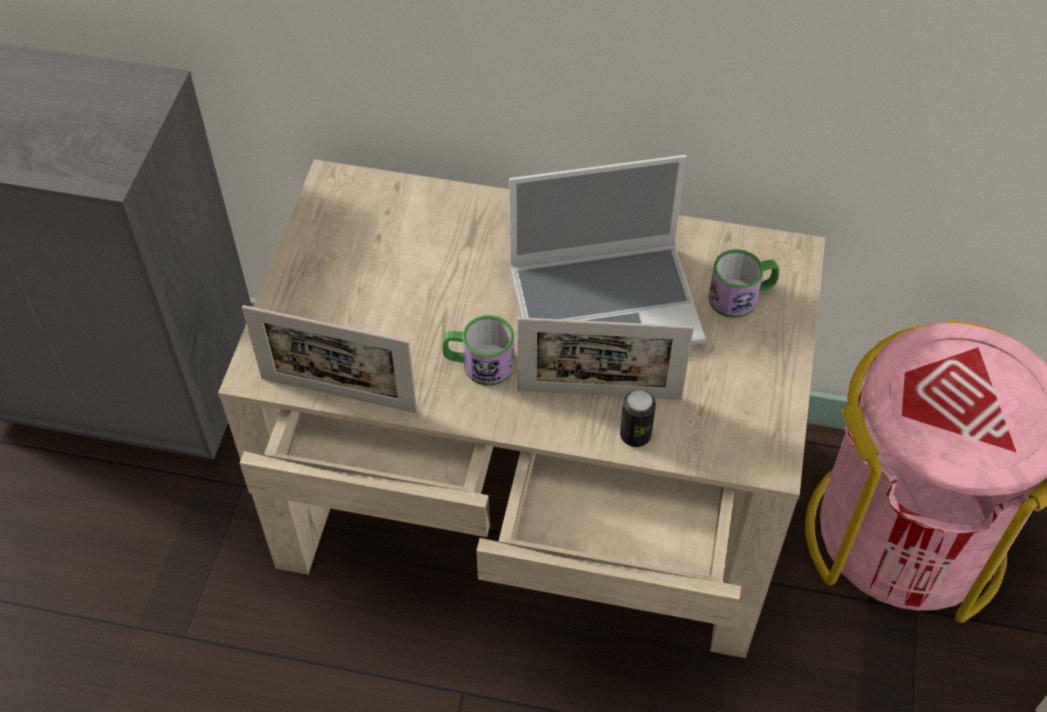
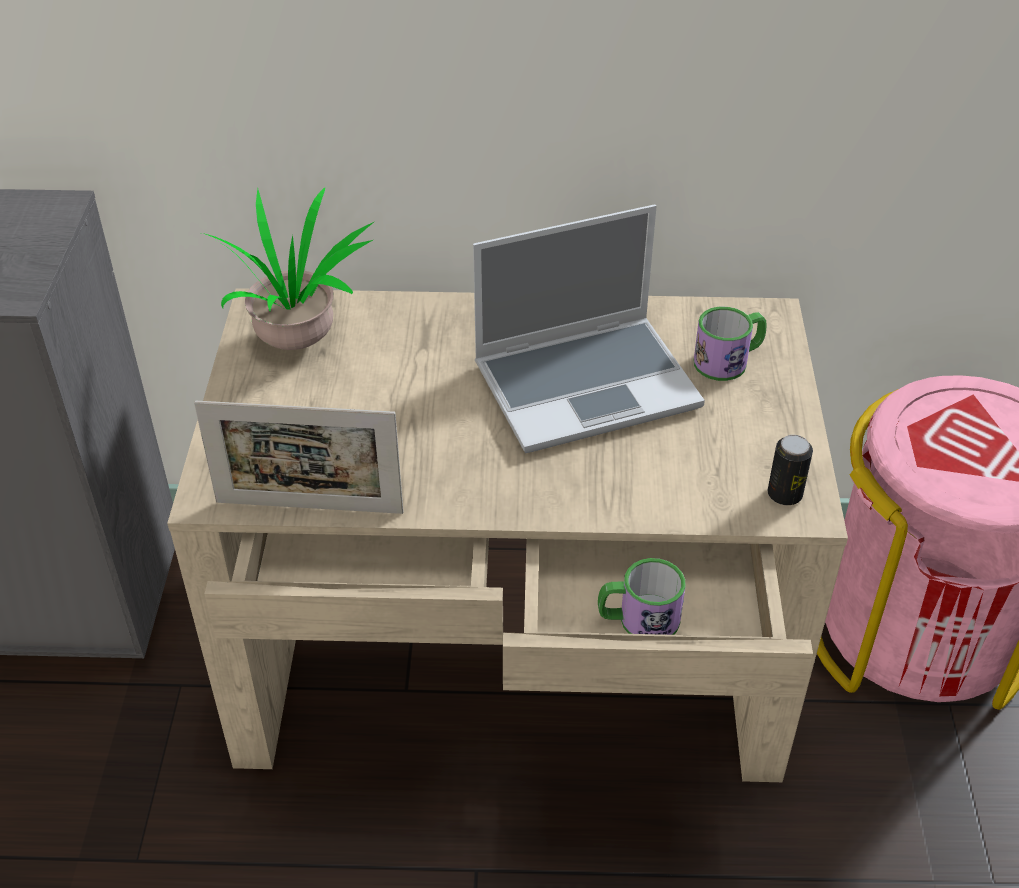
camera: 10 degrees left, 10 degrees down
(359, 220) = (298, 338): none -> potted plant
(479, 364) = (462, 457): mug -> mug (638, 619)
(599, 394) = (603, 469): picture frame -> none
(635, 435) = (653, 503): can -> can (784, 494)

